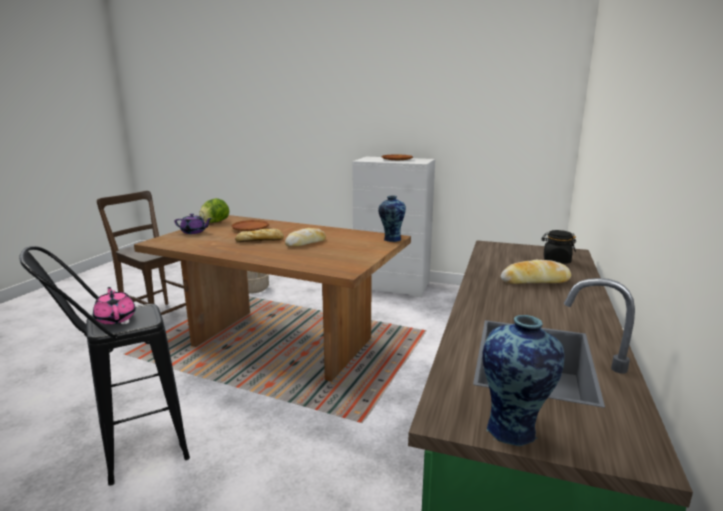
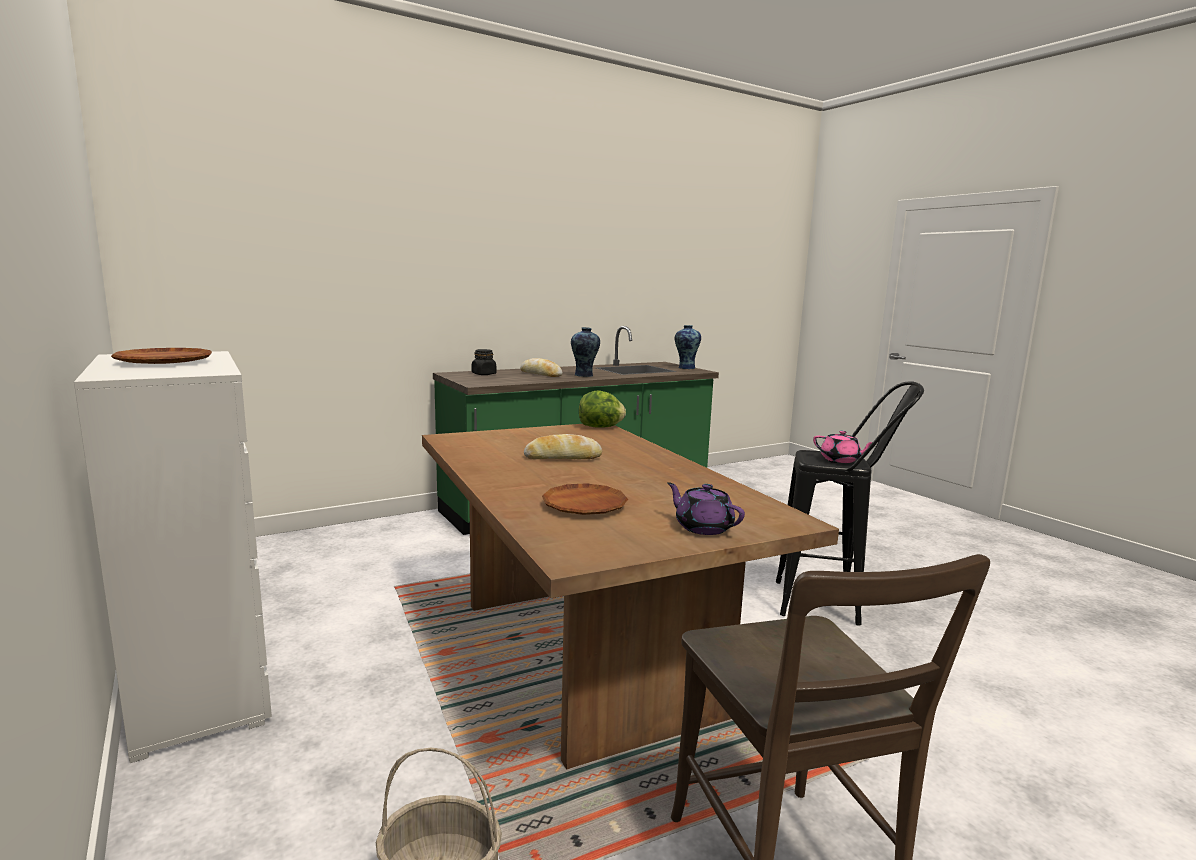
camera: 140 degrees left, 5 degrees down
(116, 318) = (840, 460): pink teapot -> pink teapot turned 60 degrees counterclockwise
(214, 222) = (627, 549): lettuce -> lettuce (600, 427)
(261, 240) = (612, 476): bread -> none
(391, 239) = (458, 436): vase -> vase (584, 375)

